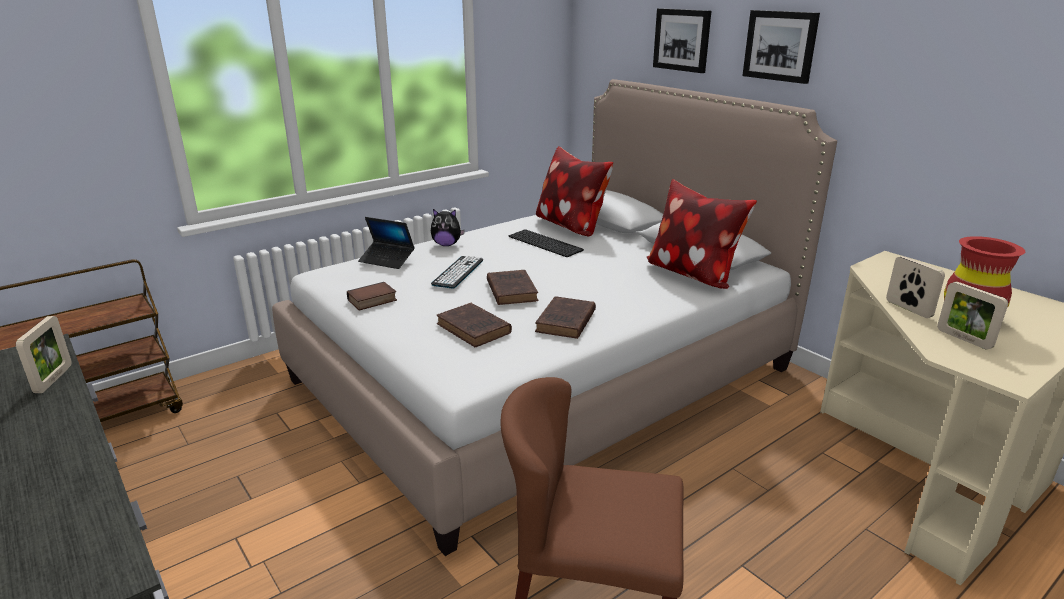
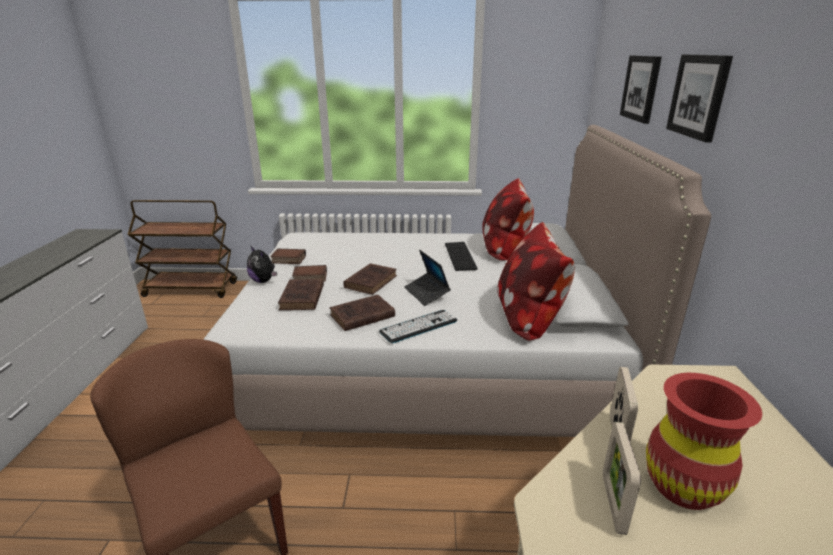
camera: 40 degrees right, 0 degrees up
(53, 379) = (74, 248): picture frame -> none
(387, 260) = (341, 237): laptop -> laptop (426, 293)
(438, 309) = (309, 278): none -> book
(446, 244) = (395, 238): plush toy -> plush toy (263, 281)
(458, 272) = (363, 258): keyboard -> keyboard (418, 326)

